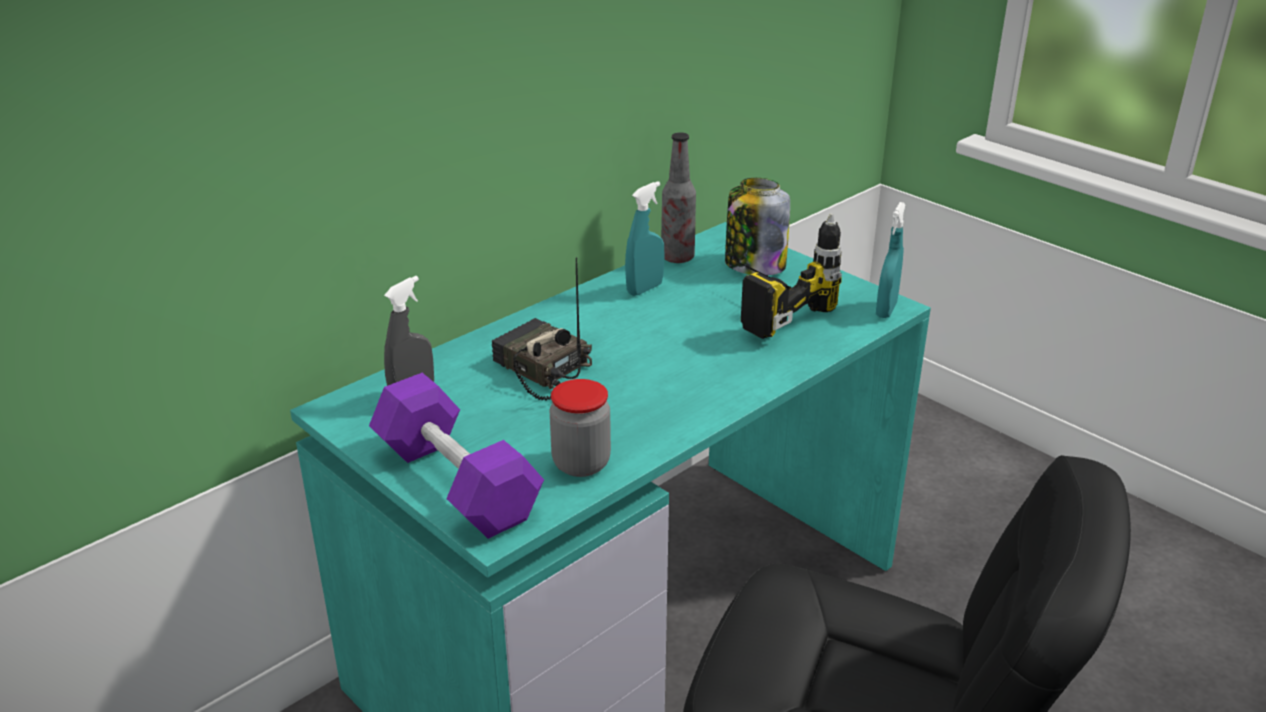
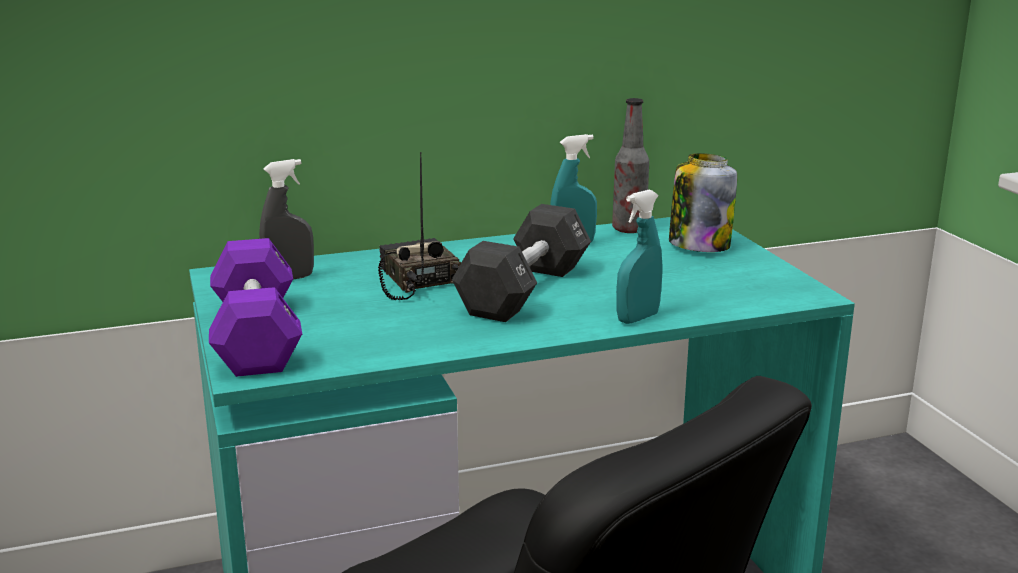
camera: 25 degrees right, 10 degrees down
(581, 463) = (373, 346): jar -> none
(653, 358) = (524, 290): none -> black dumbbell
(764, 307) = (674, 274): power drill -> none
(886, 310) = (800, 297): turquoise spray bottle -> turquoise spray bottle (637, 318)

